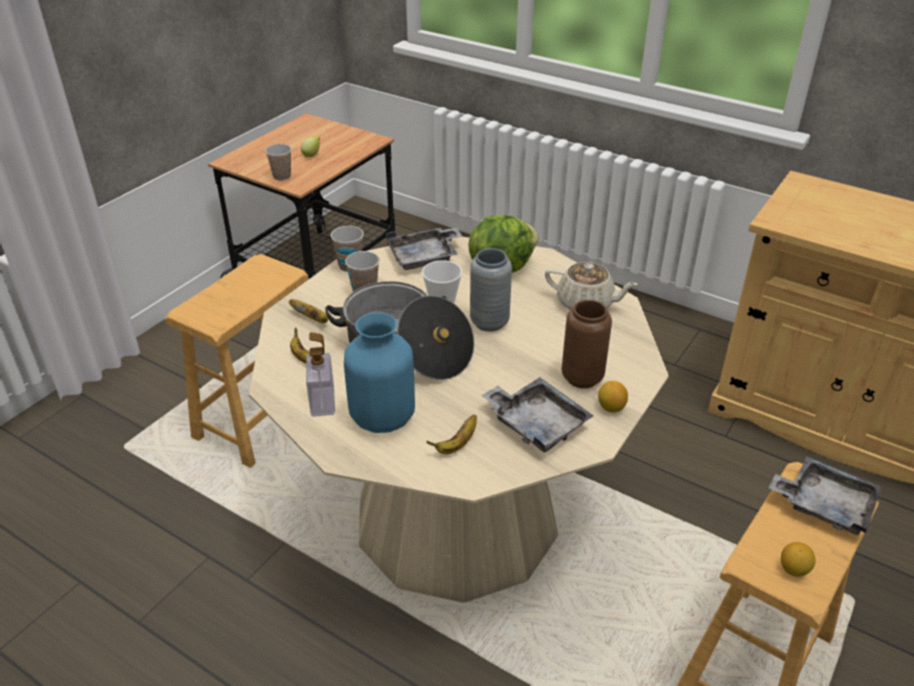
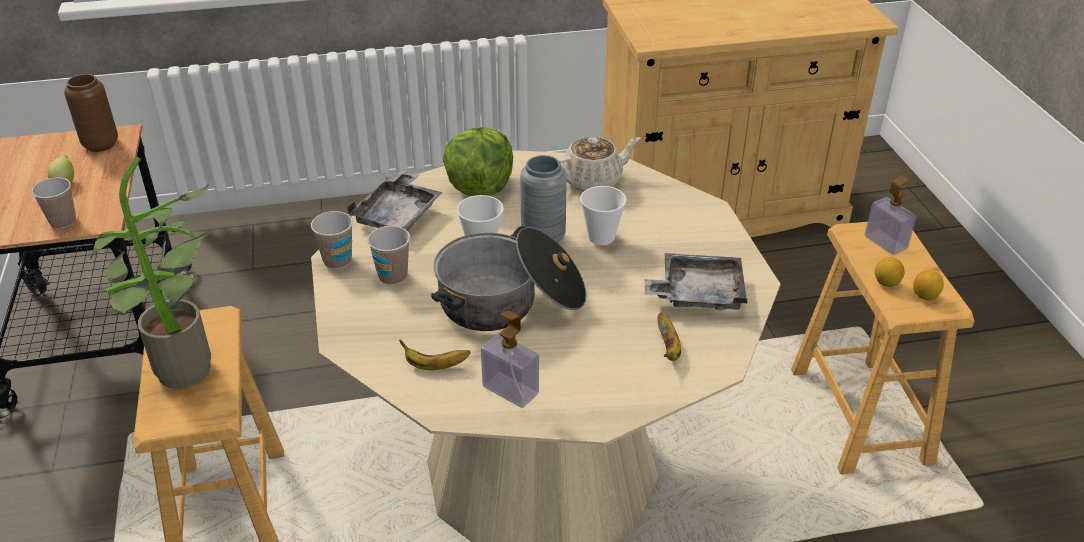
camera: 45 degrees left, 0 degrees up
(231, 295) = (186, 376): none -> potted plant
(312, 319) = (381, 329): banana -> none
(381, 417) = (580, 368): blue vase -> none
(530, 344) = (601, 237): none -> cup
(582, 378) = (676, 239): brown vase -> brown vase (101, 145)
(611, 408) = (727, 249): lemon -> lemon (886, 283)
(824, 504) = (885, 242): grey tray -> soap dispenser

